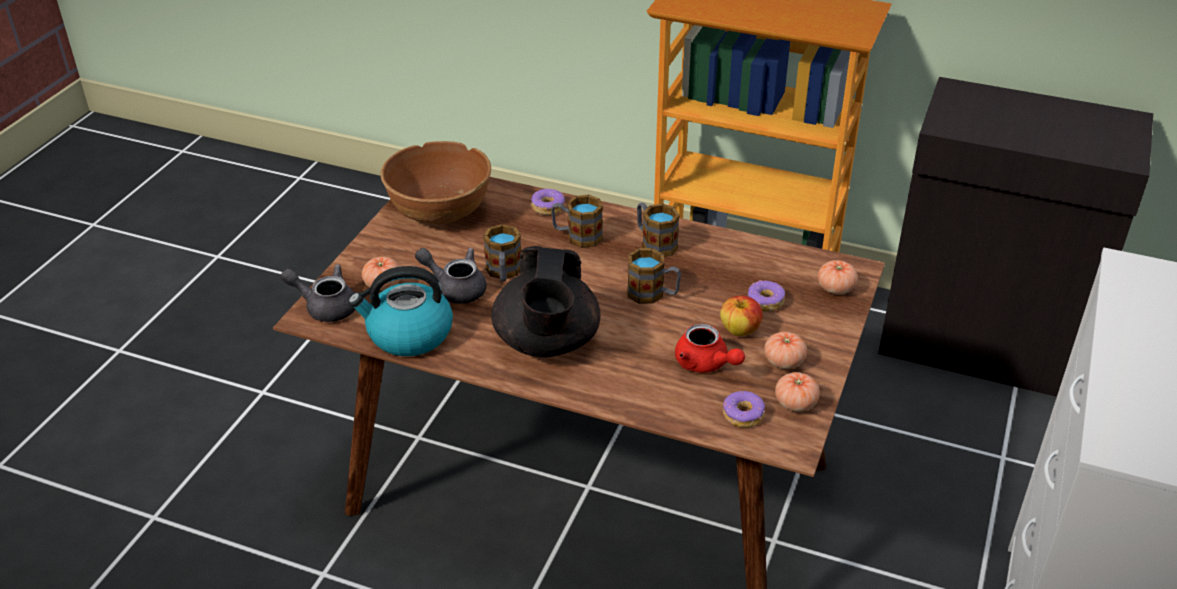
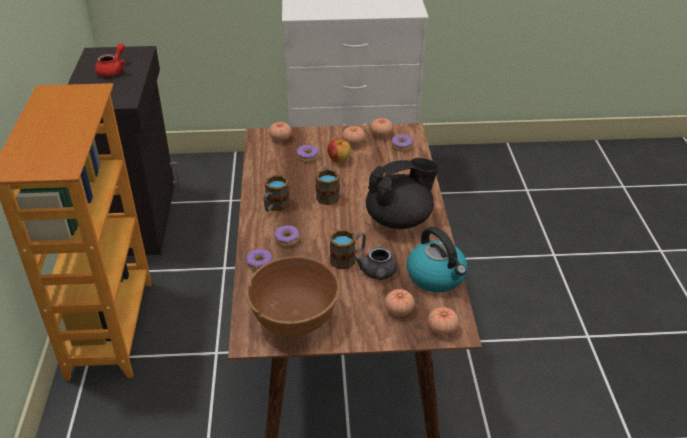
camera: 115 degrees left, 0 degrees up
(325, 306) = (442, 328): grey teapot -> tomato
(577, 236) = (287, 239): mug -> donut
(705, 364) = (374, 164): red teapot -> red teapot (113, 70)

